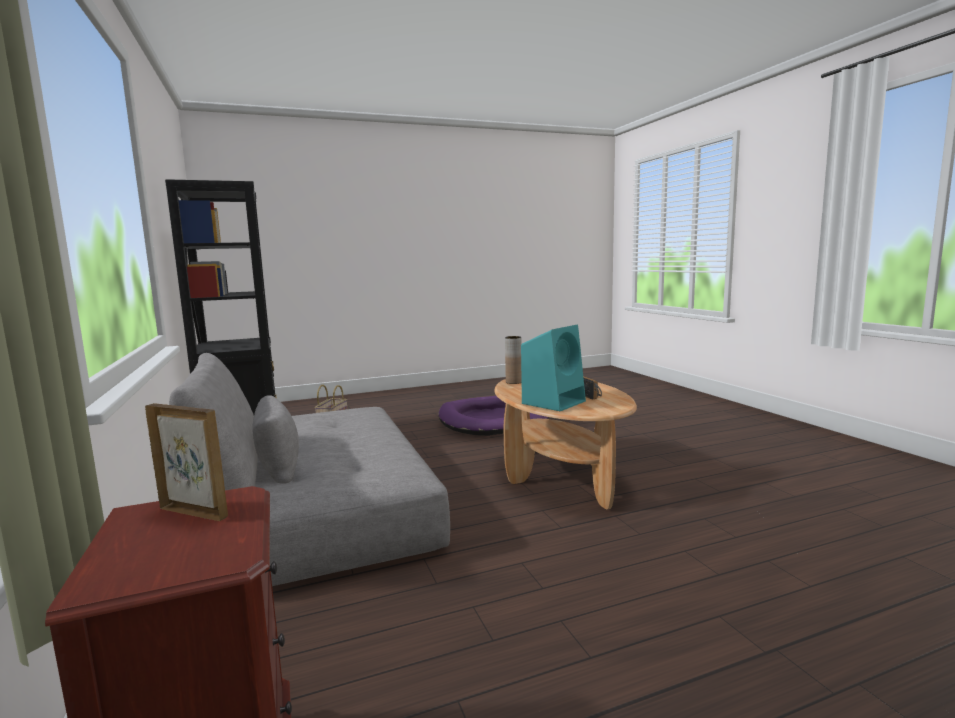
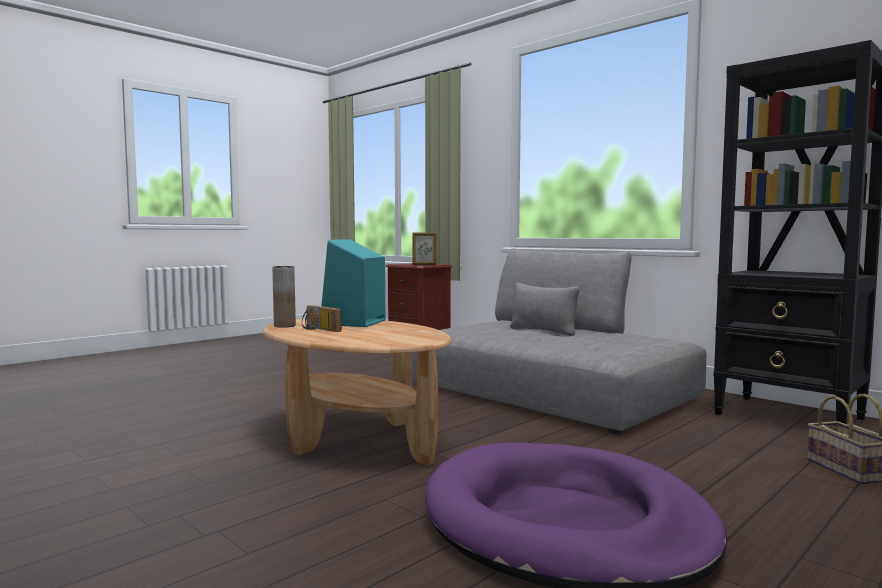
camera: 155 degrees right, 5 degrees down
(513, 382) = (427, 335): brown vase -> brown vase (284, 326)

